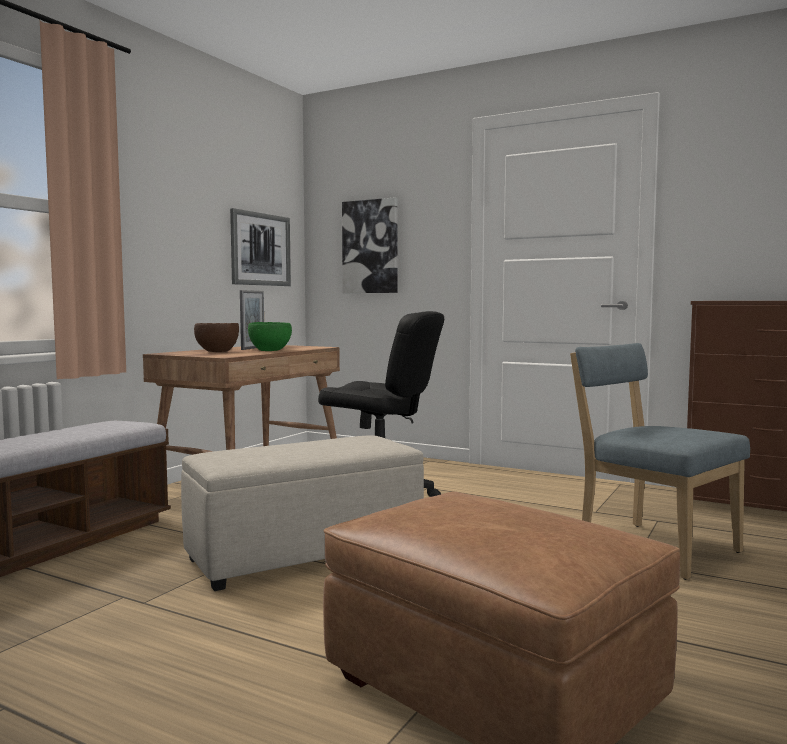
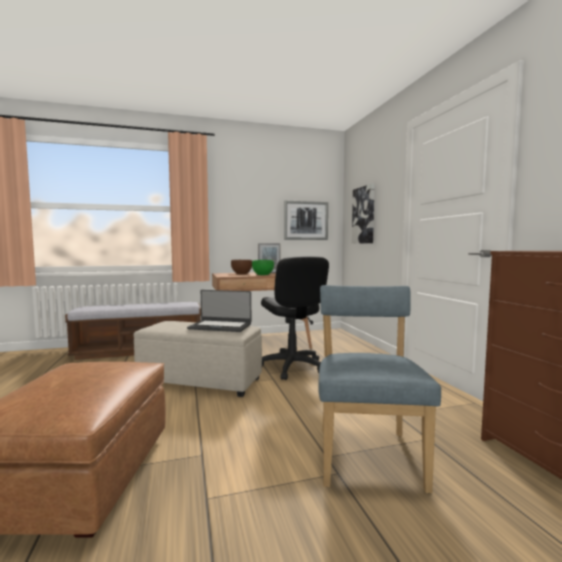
camera: 45 degrees right, 0 degrees up
(336, 442) = (220, 326): none -> laptop

